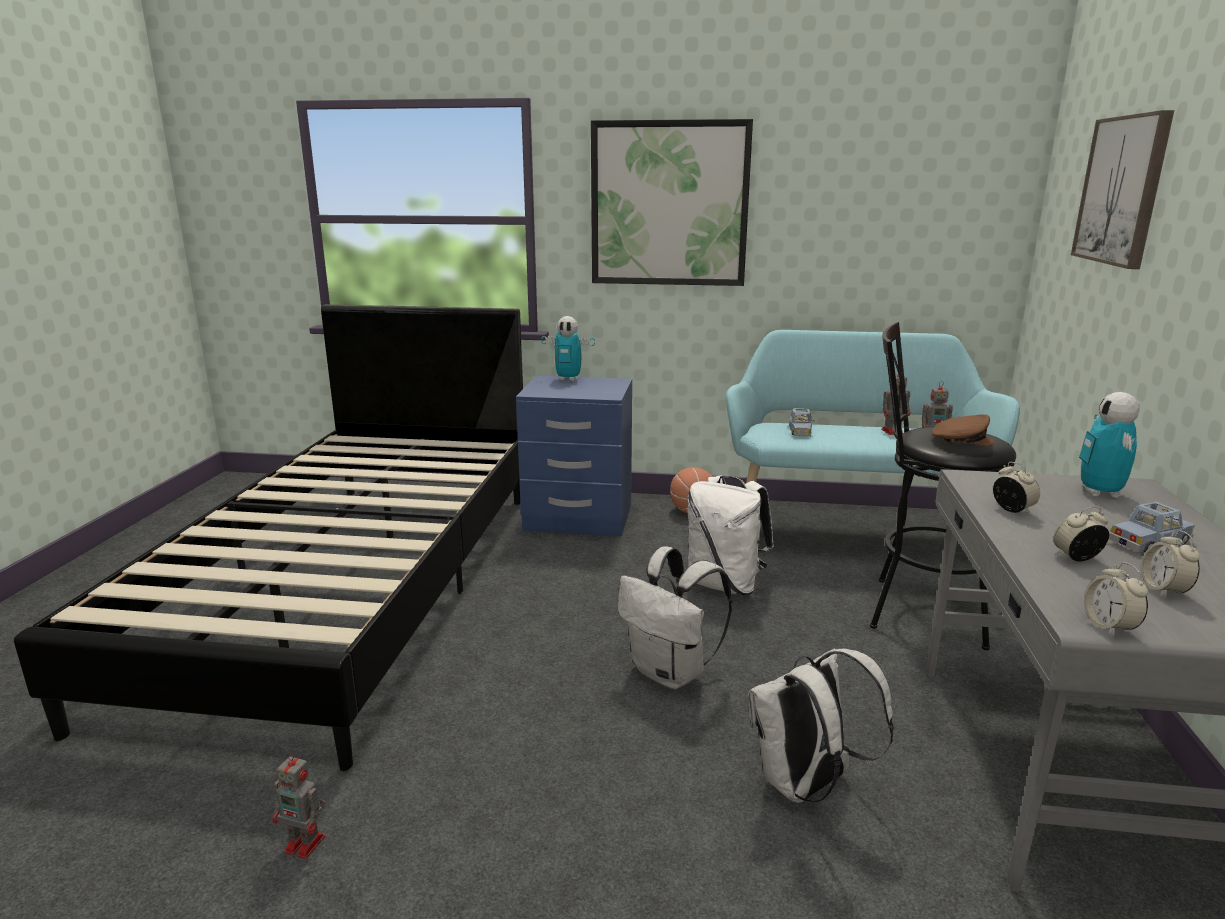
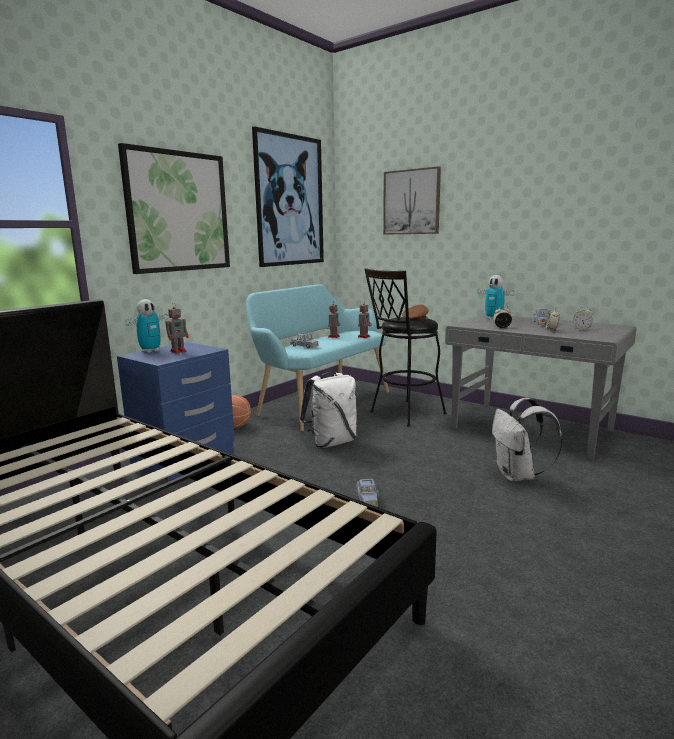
camera: 60 degrees left, 5 degrees down
(306, 844) = (502, 654): toy robot -> toy robot (179, 351)
(589, 658) = (367, 498): none -> blue toy car
(671, 673) = (405, 480): white backpack -> none
(905, 180) = (289, 201): none -> picture
(1109, 626) = (608, 337): alarm clock -> none

